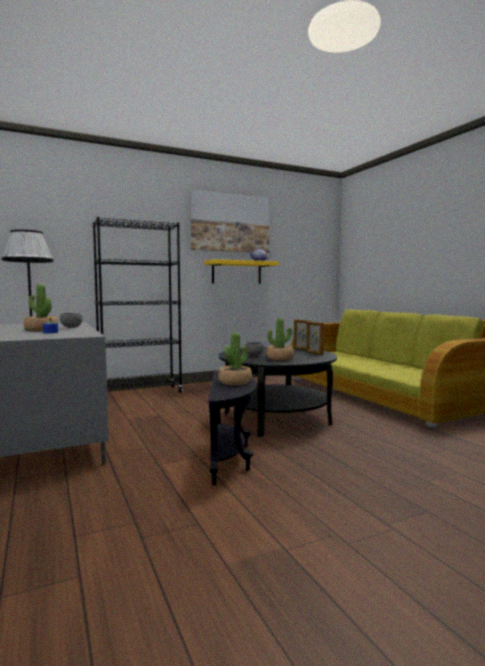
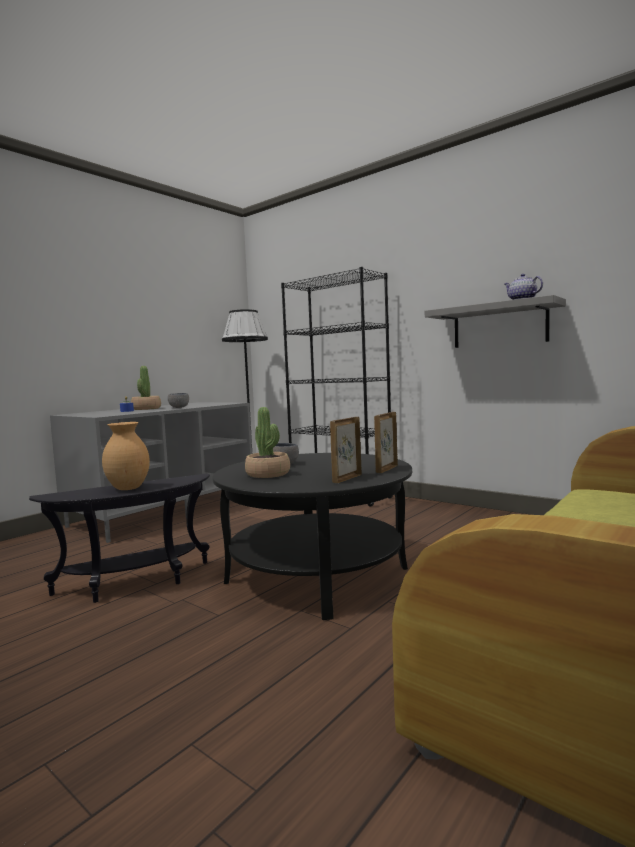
camera: 65 degrees right, 0 degrees up
(230, 223) = (487, 241): picture -> none
(235, 382) = (127, 488): potted plant -> brown vase
(236, 272) = (499, 325): yellow shelf -> grey shelf

